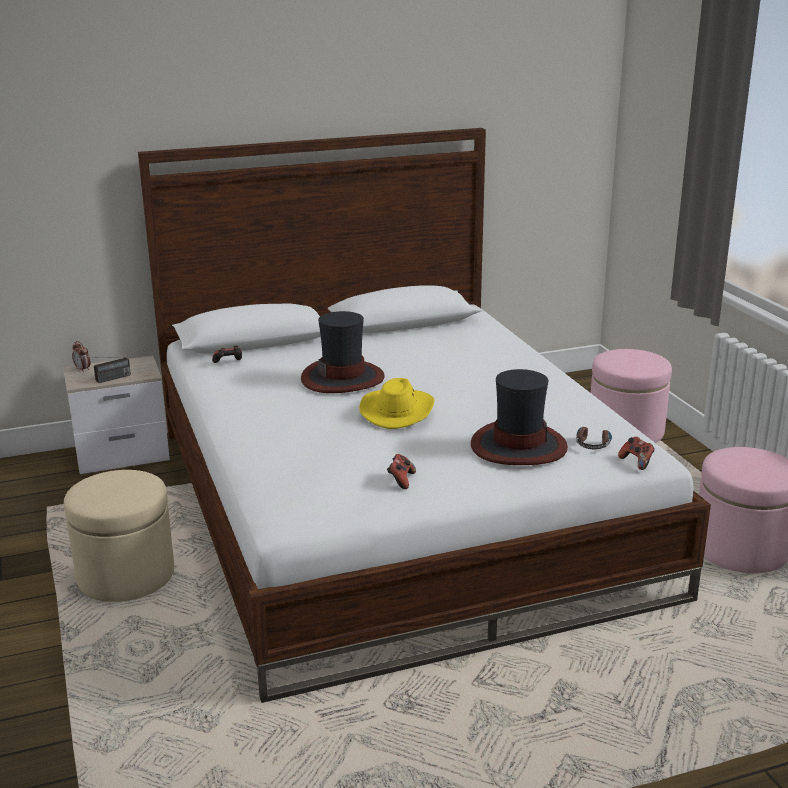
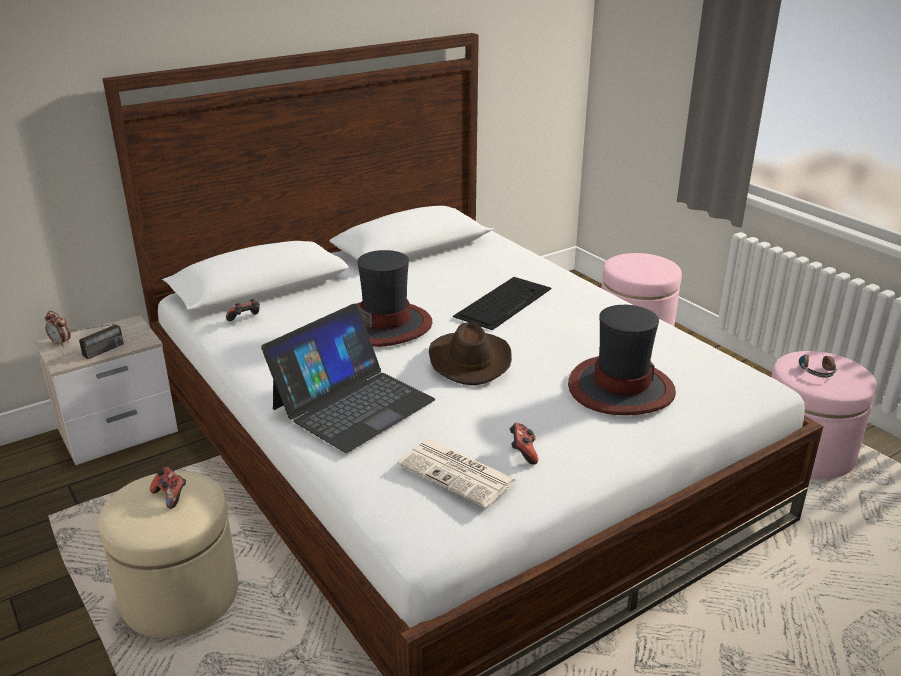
camera: 15 degrees left, 5 degrees up
(281, 430) = (352, 403): none -> laptop
(337, 486) = (458, 473): none -> newspaper
(397, 411) = (469, 360): yellow hat -> brown hat
(458, 371) = (503, 302): none -> keyboard
(593, 442) = (692, 373): headphones -> headphones (815, 369)
(636, 462) = (749, 392): game controller -> game controller (171, 496)

